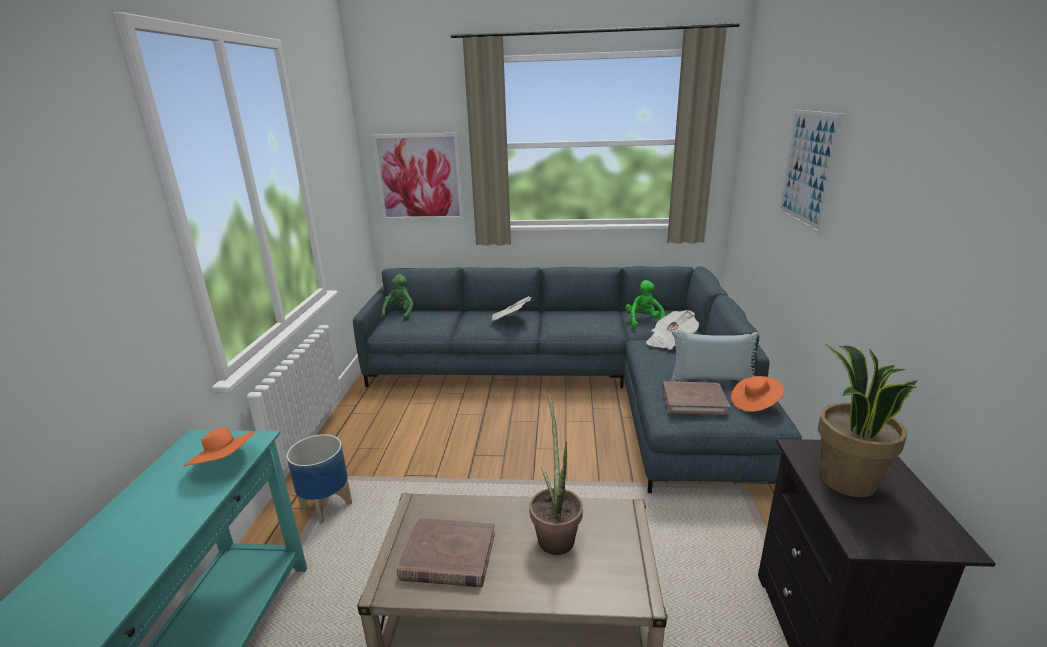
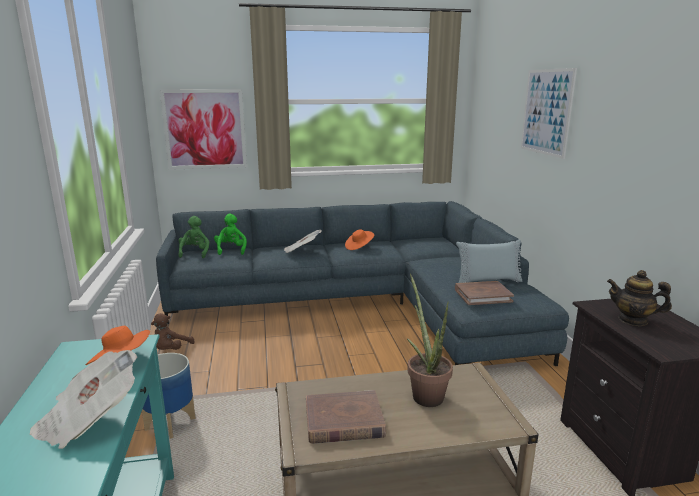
camera: 15 degrees left, 5 degrees down
(359, 418) = (171, 350): none -> brown plush toy
(644, 322) = (415, 247): green plush toy -> green plush toy (231, 250)
(670, 341) = (443, 258): newspaper -> newspaper (89, 420)
(755, 403) = (528, 293): orange hat -> orange hat (359, 247)
(846, 480) = (633, 320): potted plant -> teapot

